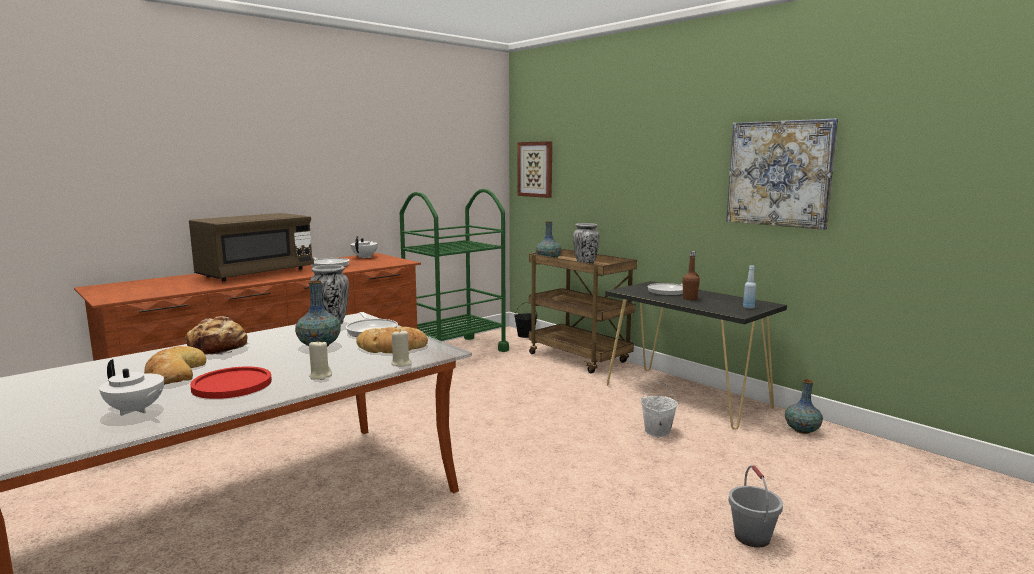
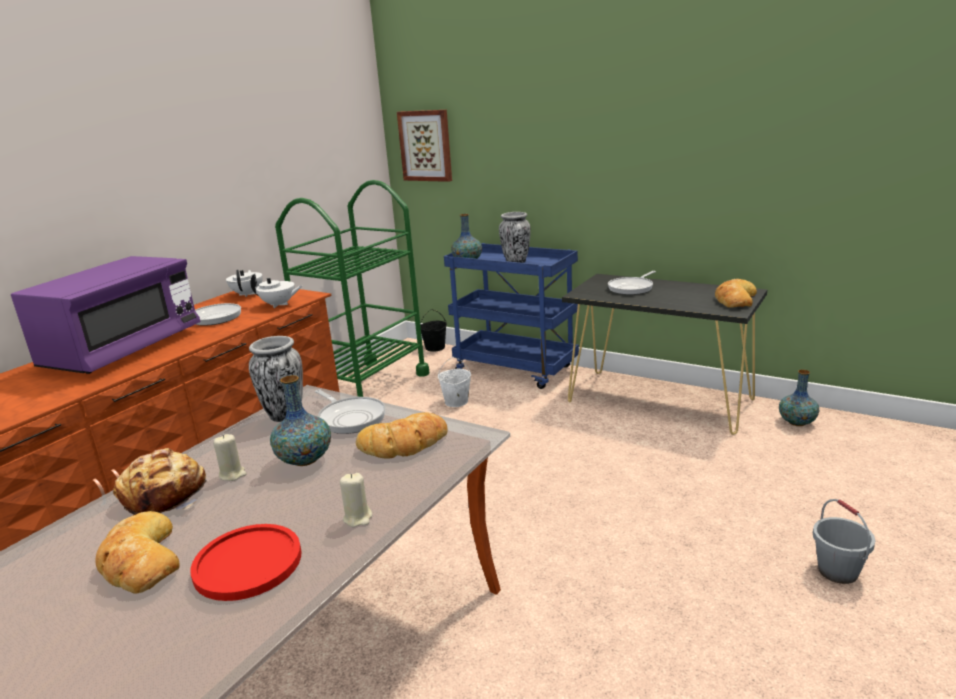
camera: 15 degrees left, 10 degrees up
(135, 410) = (146, 654): white teapot -> white teapot (279, 305)
(256, 274) = (124, 350): brown microwave -> purple microwave
(401, 363) = (443, 470): beige candle -> beige candle (232, 474)
(580, 358) = (517, 370): brown cart -> blue cart
(657, 432) = (660, 455): white bucket -> white bucket (456, 402)
(690, 299) = (663, 296): brown bottle -> none
(748, 307) = (734, 299): blue bottle -> bread
(779, 173) = (755, 142): picture -> none

